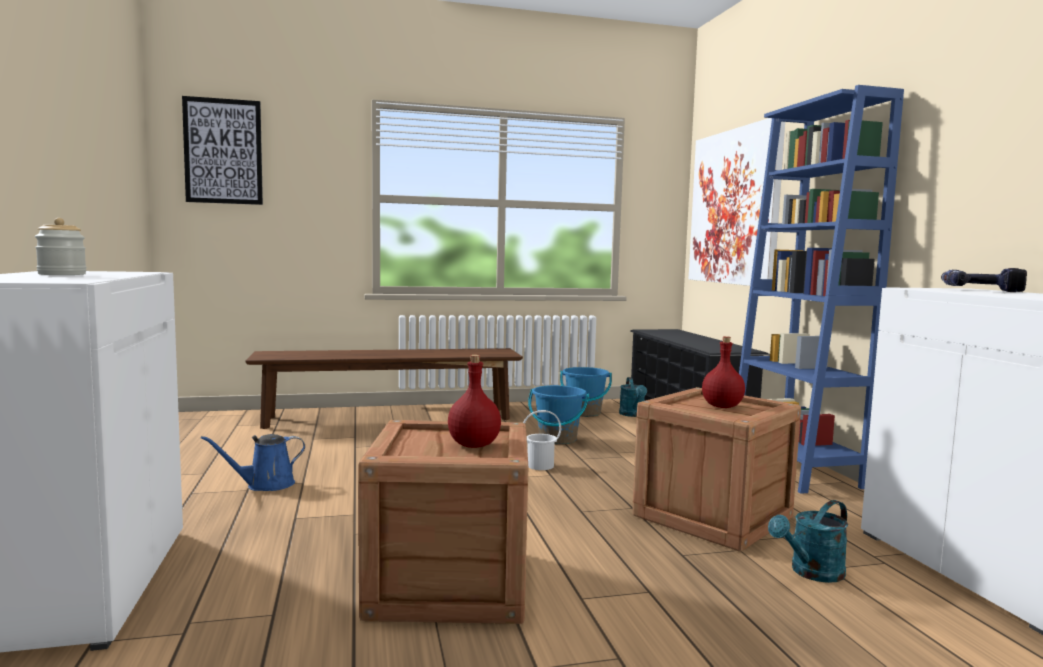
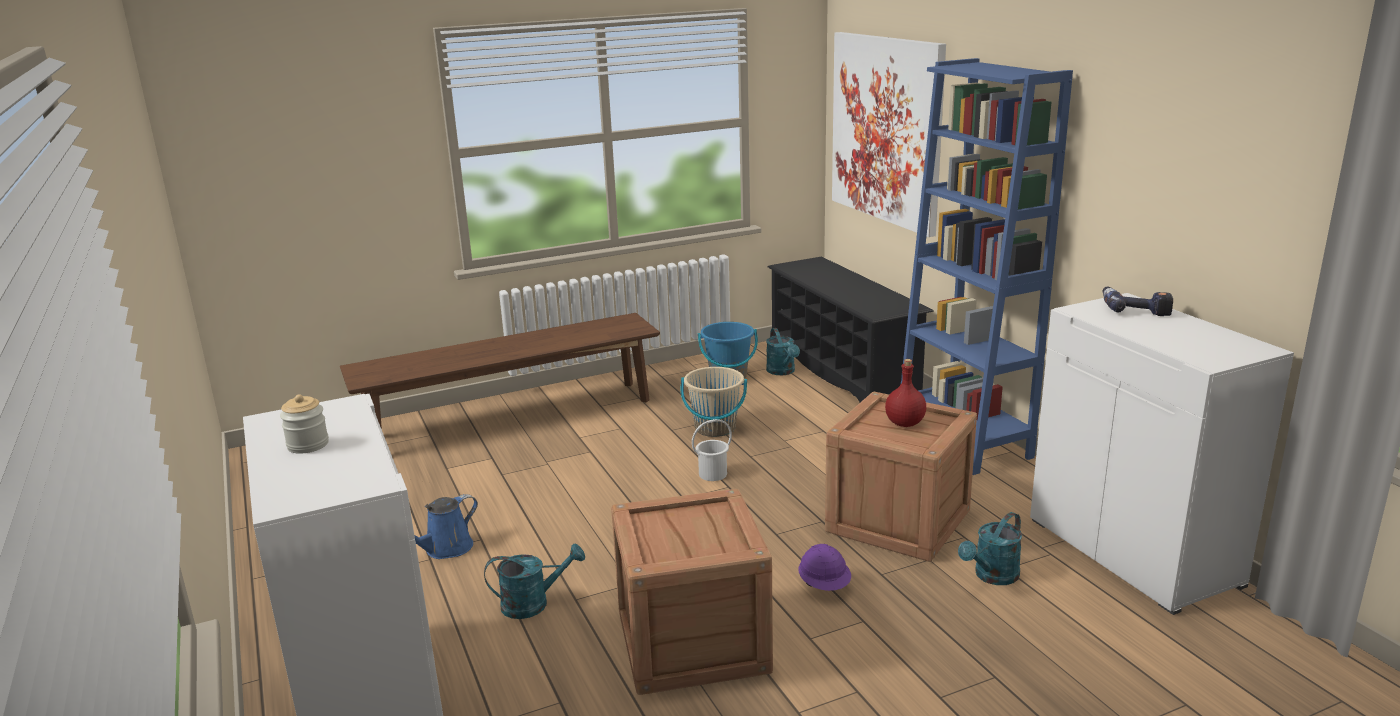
camera: 10 degrees left, 15 degrees up
(223, 151) = (254, 122): picture -> none
(312, 531) = (533, 604): none -> turquoise watering can
(473, 445) = (707, 530): red bottle -> none
(557, 439) = (715, 428): blue bucket -> beige bucket
(616, 556) = (824, 586): none -> purple hard hat

